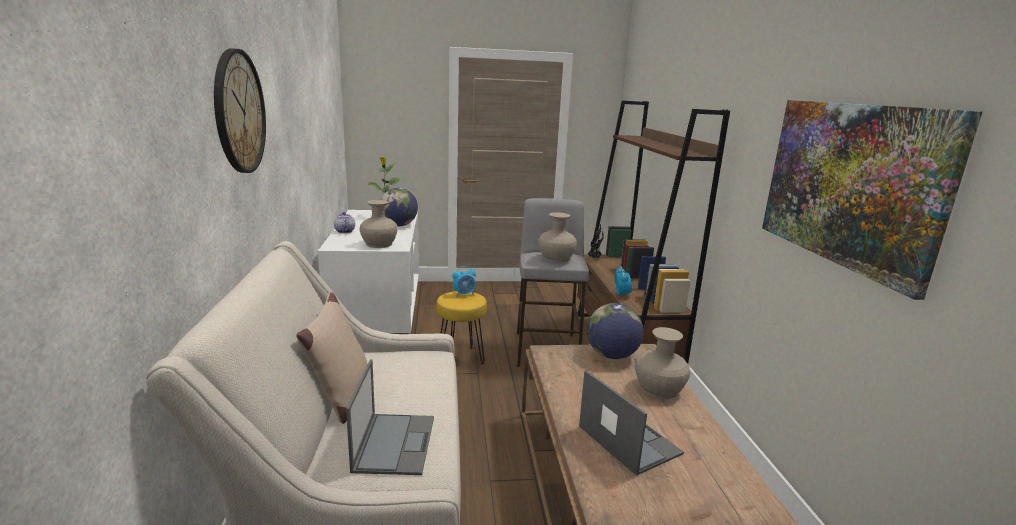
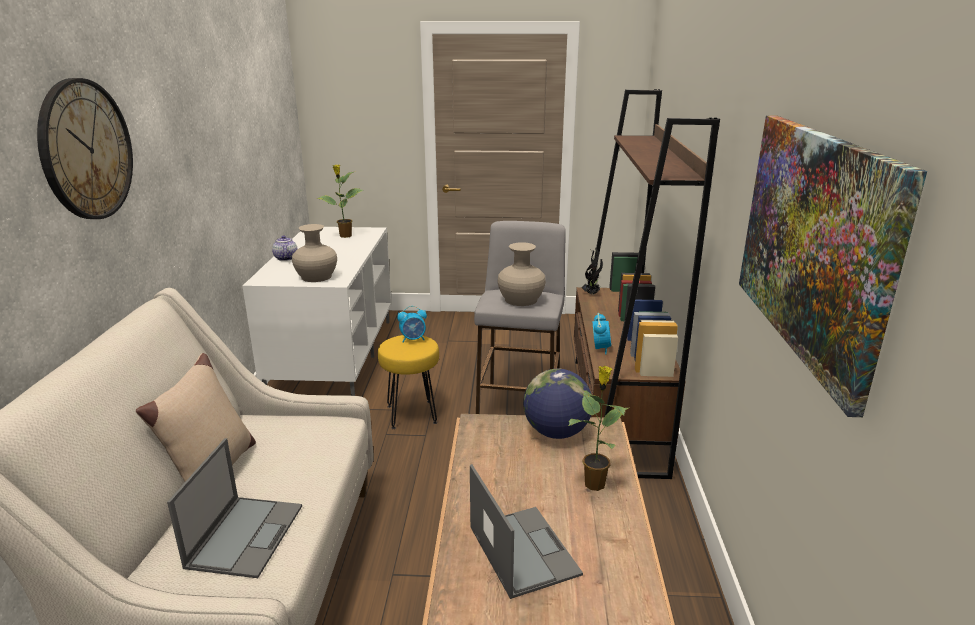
camera: 10 degrees right, 5 degrees up
(399, 225) = (353, 249): globe -> none
(659, 389) = (594, 483): beige vase -> potted plant

